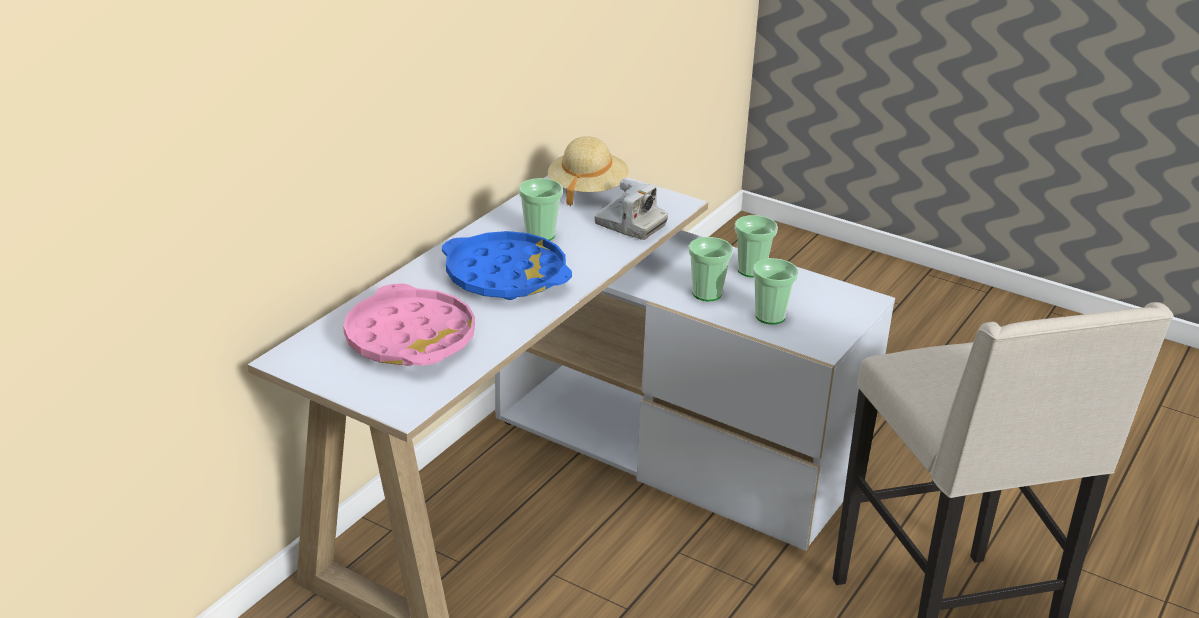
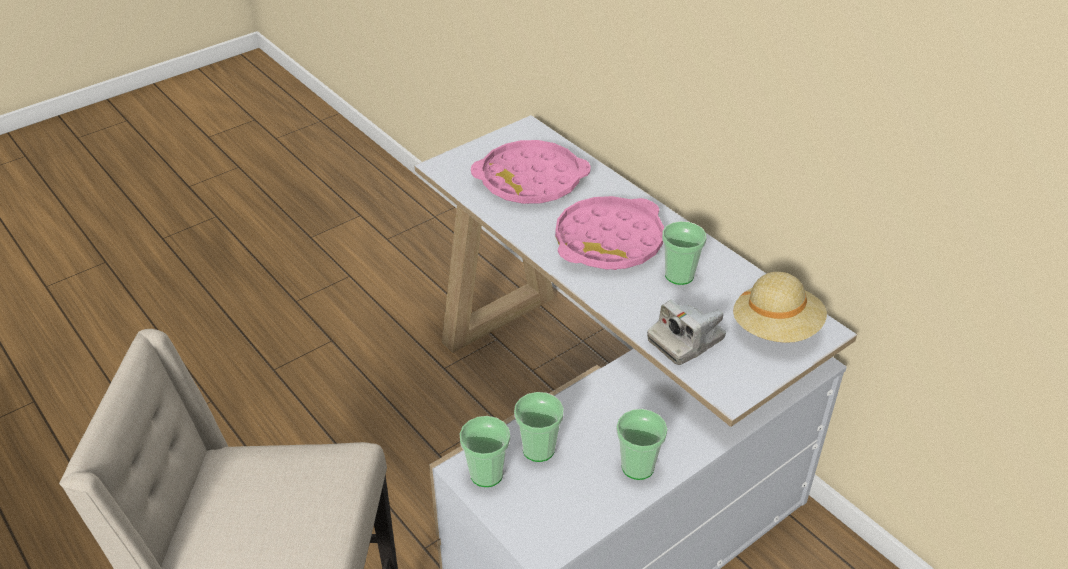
camera: 110 degrees right, 10 degrees up
(506, 275) = (609, 241): blue tray -> pink tray
(707, 294) = (599, 413): cup -> cup (486, 474)

